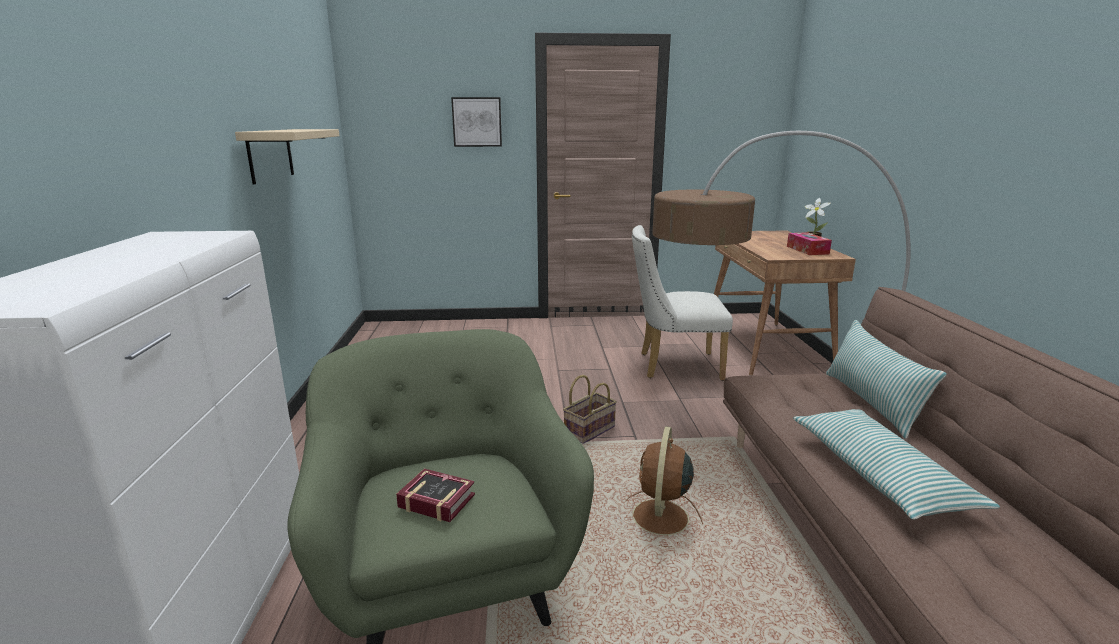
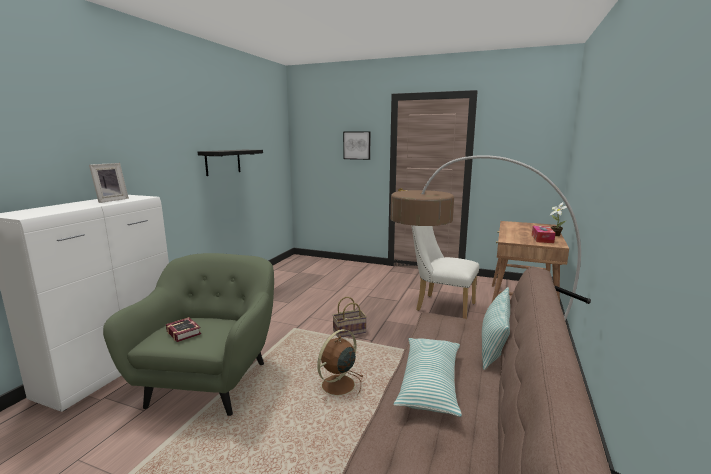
camera: 25 degrees right, 5 degrees down
(157, 247) = (110, 200): none -> picture frame
(270, 155) = (223, 162): beige shelf -> black shelf

